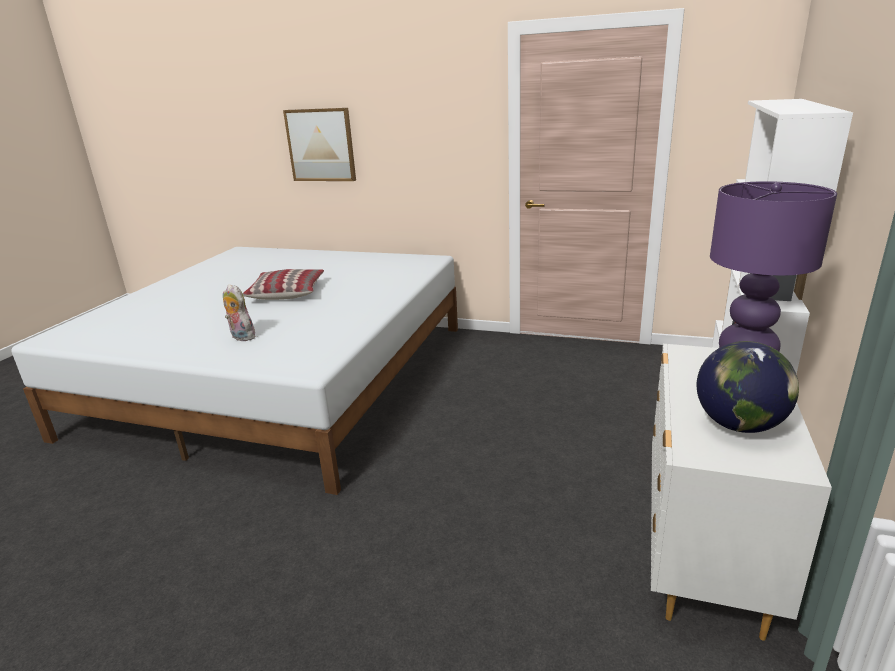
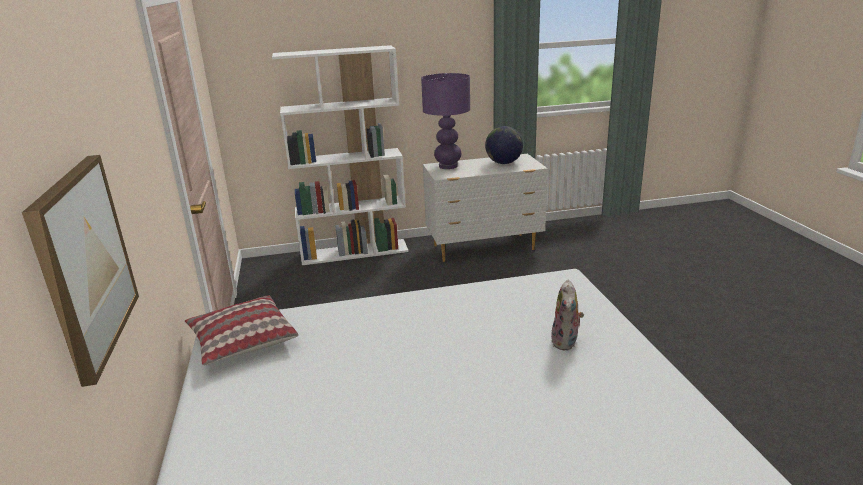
camera: 120 degrees left, 0 degrees up
(286, 292) = (423, 386): pillow -> pillow (242, 341)

